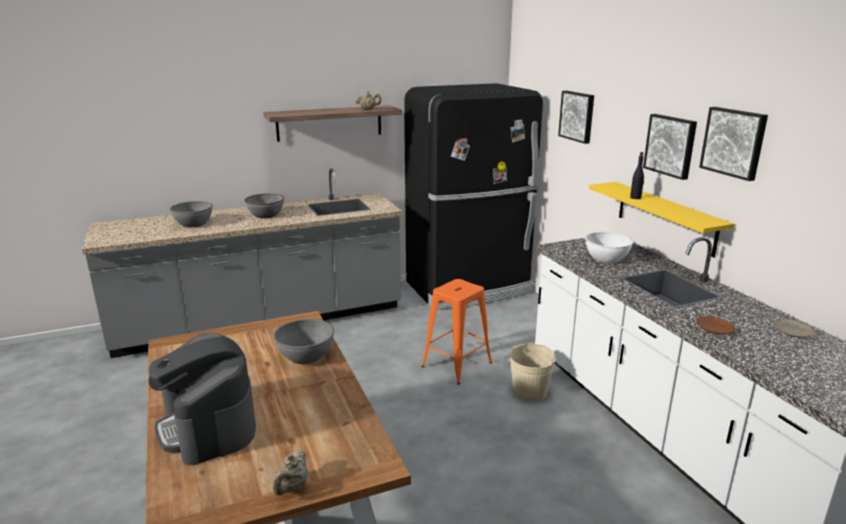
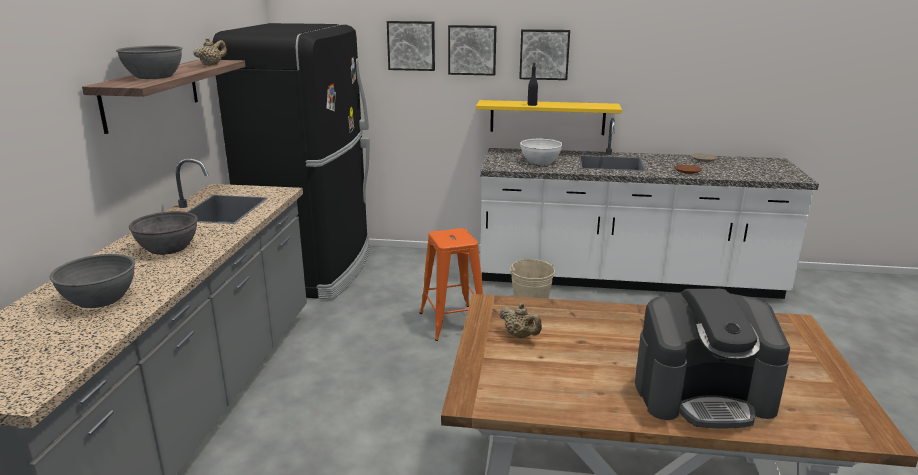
camera: 60 degrees left, 0 degrees up
(292, 488) = (824, 366): beige teapot -> beige teapot (520, 336)
(305, 356) = (579, 318): grey bowl -> grey bowl (154, 76)
(734, 142) = (610, 41): picture -> picture (472, 50)

